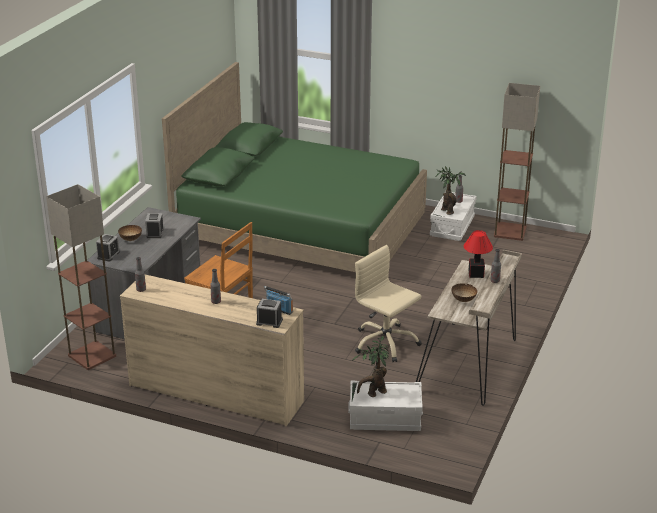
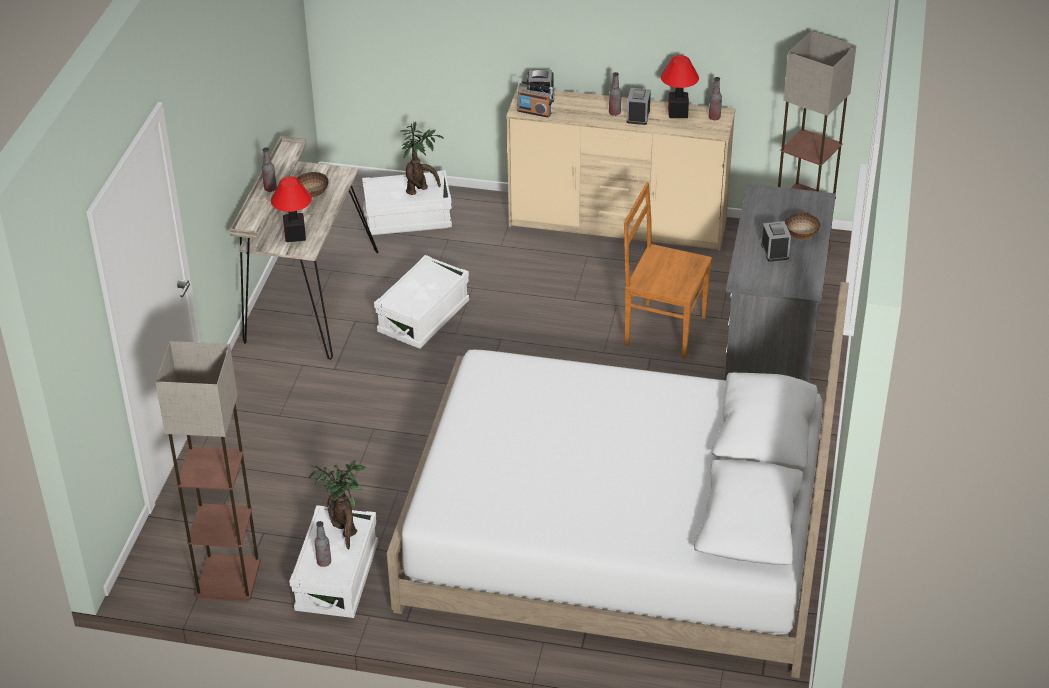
camera: 170 degrees right, 10 degrees up
(108, 255) = (812, 206): alarm clock -> alarm clock (638, 116)
(166, 297) = (678, 112): none -> table lamp
(301, 226) = (617, 539): green bed -> white bed
(385, 343) = (423, 317): beige office chair -> white storage box

